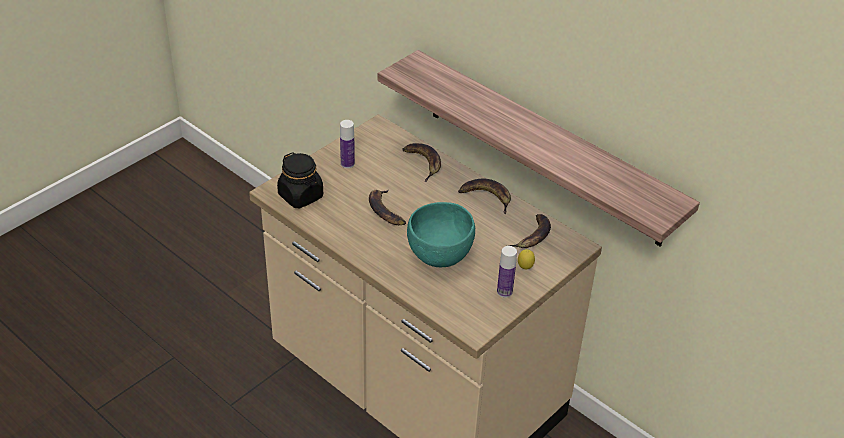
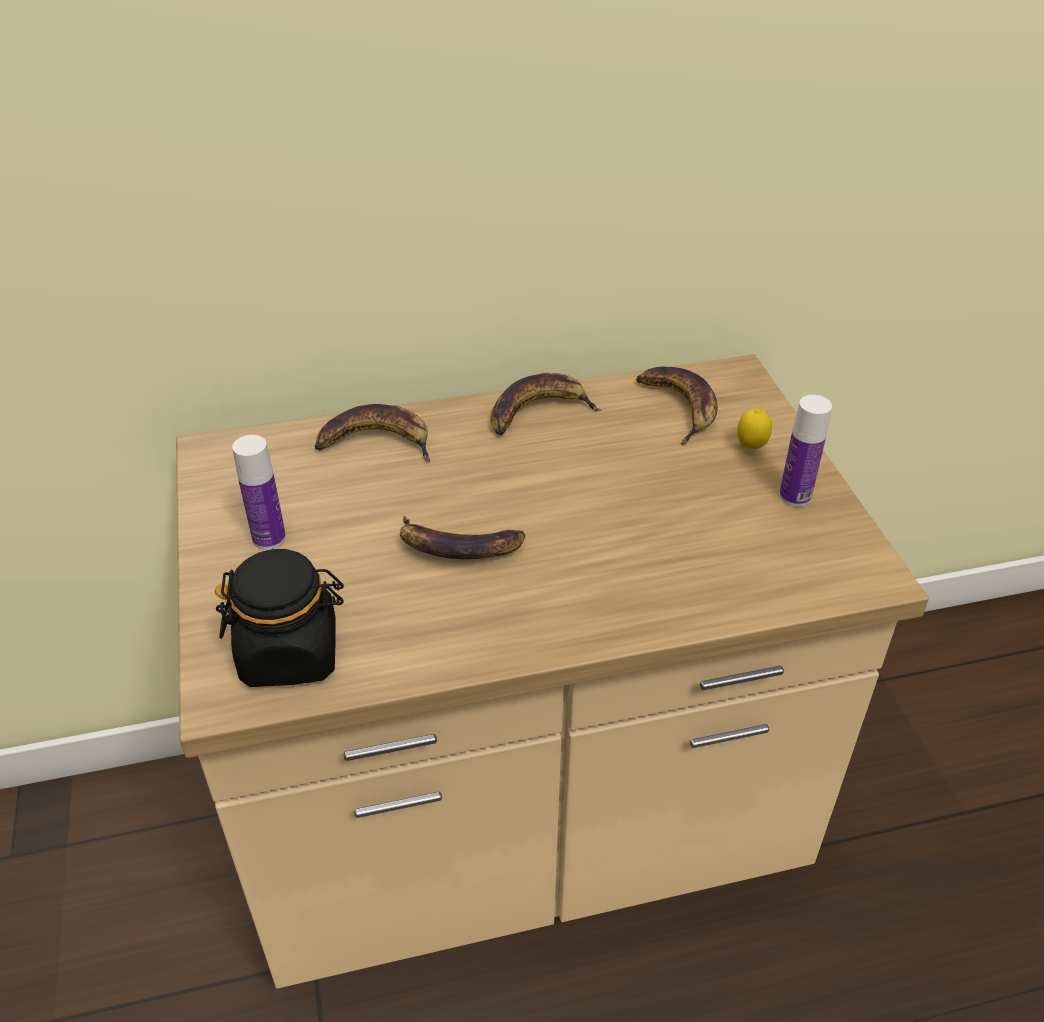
camera: 55 degrees left, 0 degrees up
(439, 256) = (644, 532): turquoise bowl -> none
(544, 148) = (600, 252): shelf -> none

